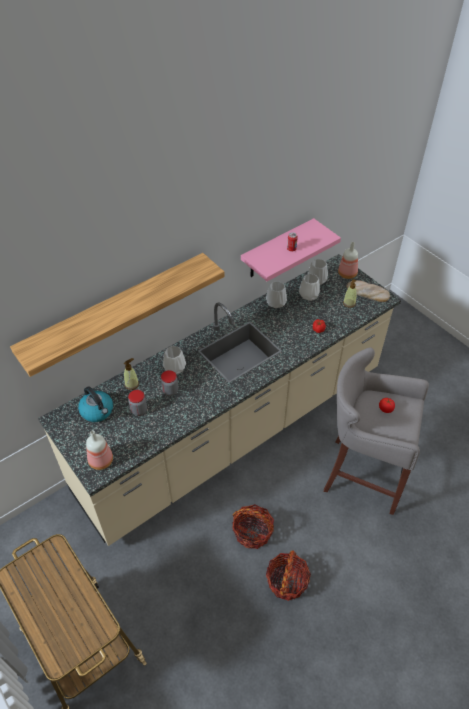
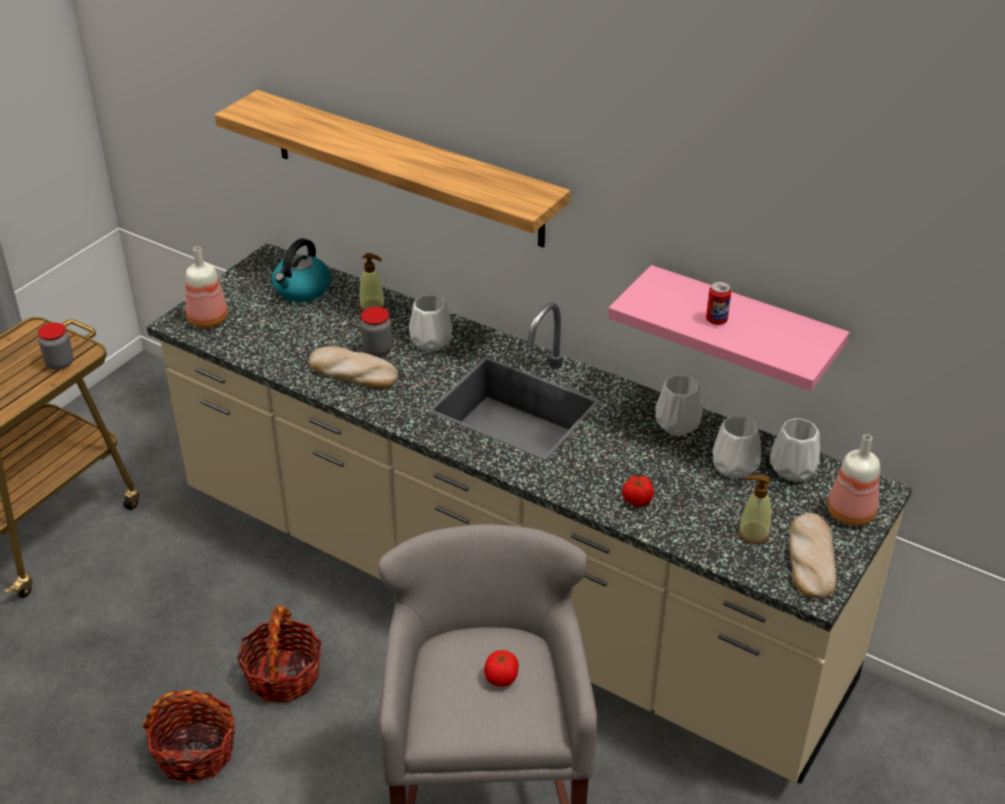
camera: 70 degrees right, 10 degrees down
(139, 410) = (321, 328): jar -> jar (60, 363)
(184, 405) = (352, 372): none -> bread

